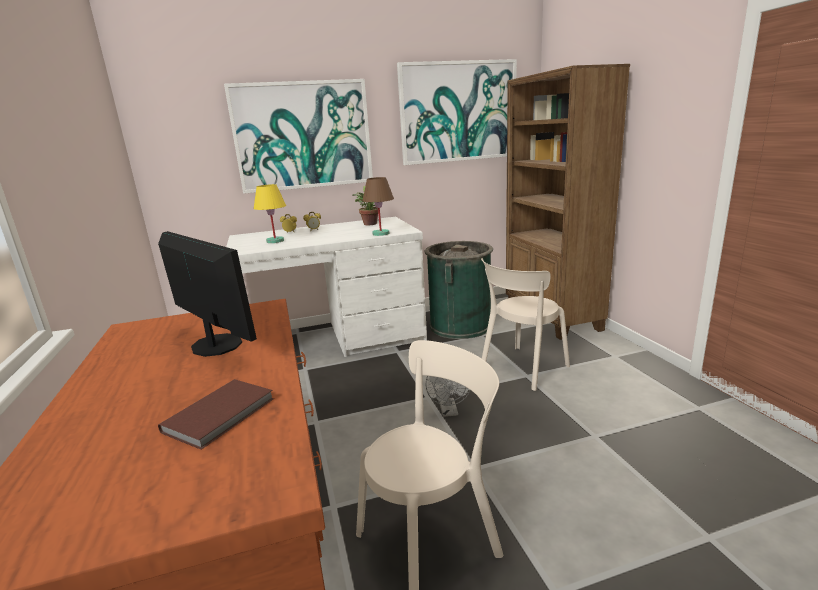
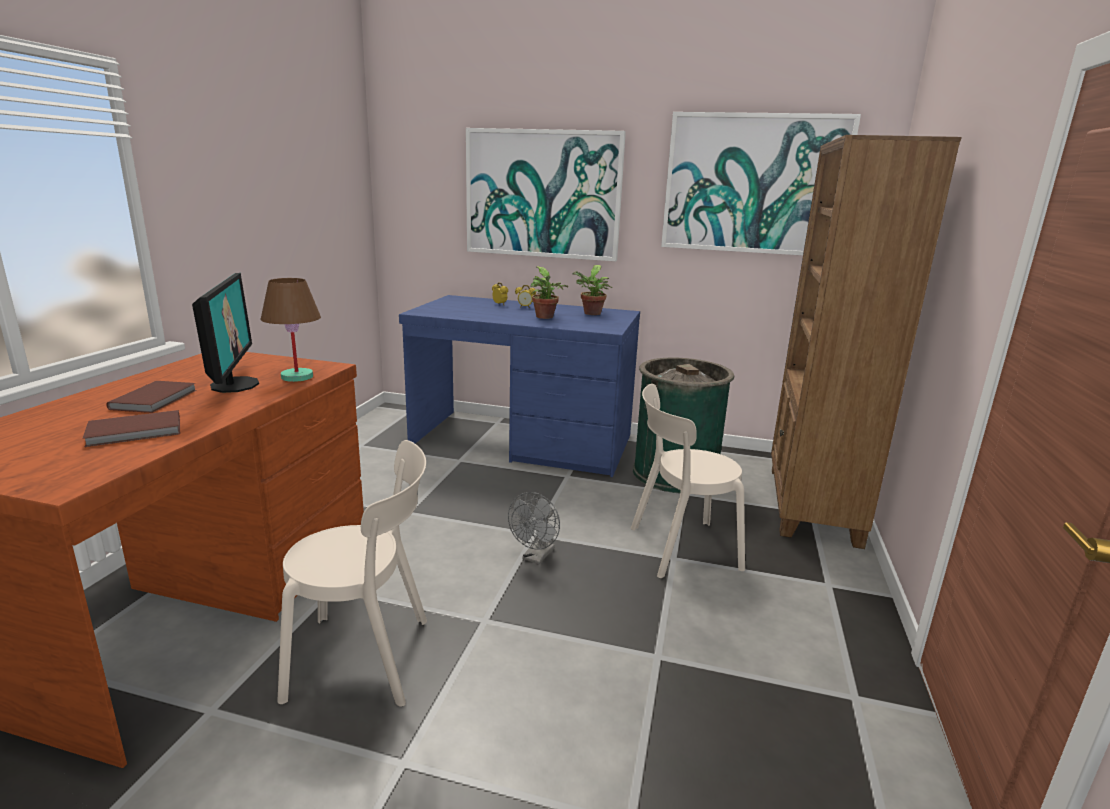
camera: 30 degrees right, 0 degrees up
(165, 382) = (156, 399): none -> brown book
(275, 241) = (468, 310): yellow table lamp -> none
(335, 339) = (523, 442): white desk -> blue desk
(345, 233) = (545, 317): none -> potted plant
(381, 233) = (576, 326): brown table lamp -> brown table lamp (298, 377)

